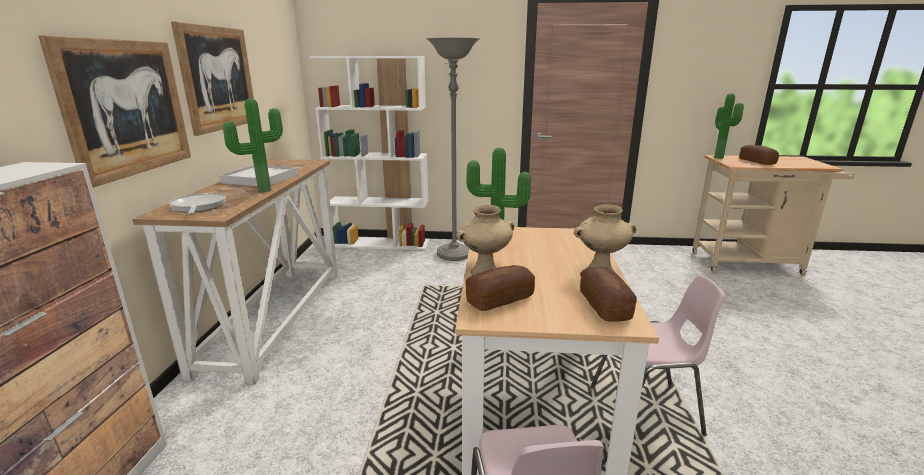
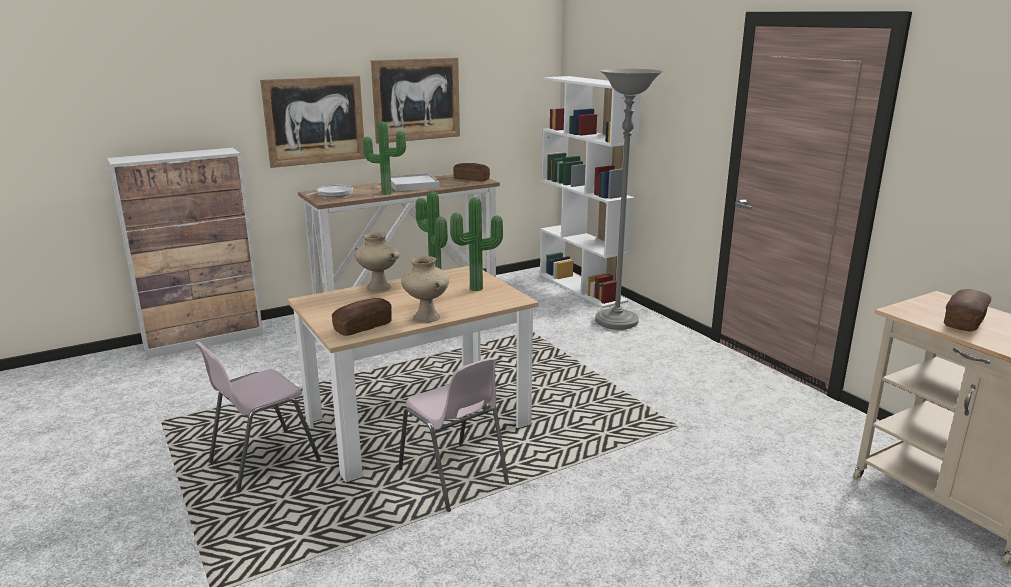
camera: 55 degrees right, 0 degrees up
(499, 299) = (339, 299): bread -> bread (471, 179)
(720, 158) = (935, 299): potted plant -> potted plant (478, 289)

